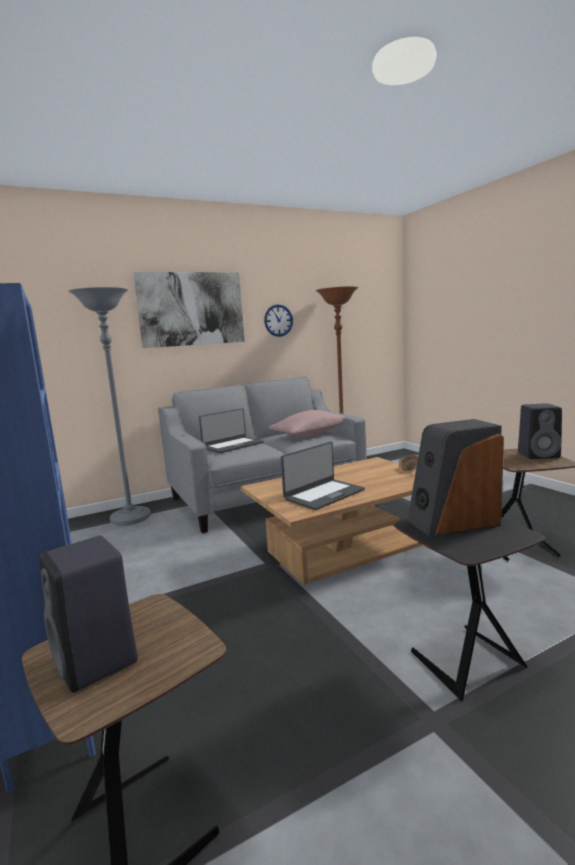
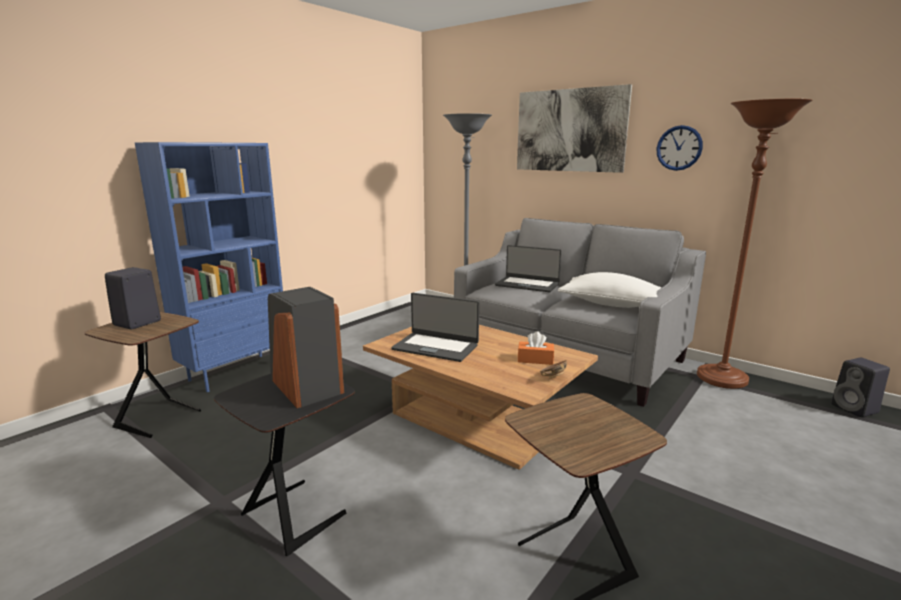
camera: 65 degrees right, 5 degrees up
(310, 434) = (611, 304): pink pillow -> white pillow
(375, 470) = (535, 360): none -> orange tissue box
(539, 455) = (611, 440): black speaker -> black speaker (856, 409)

